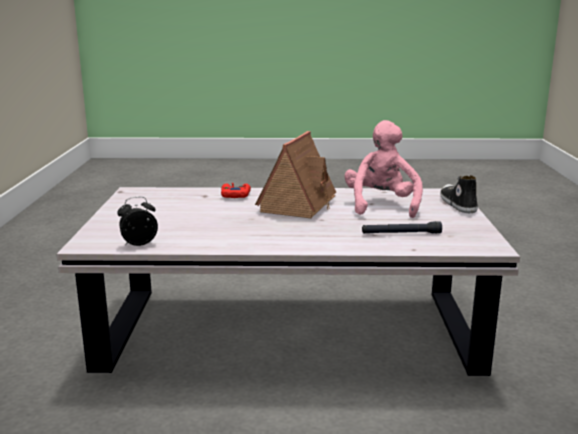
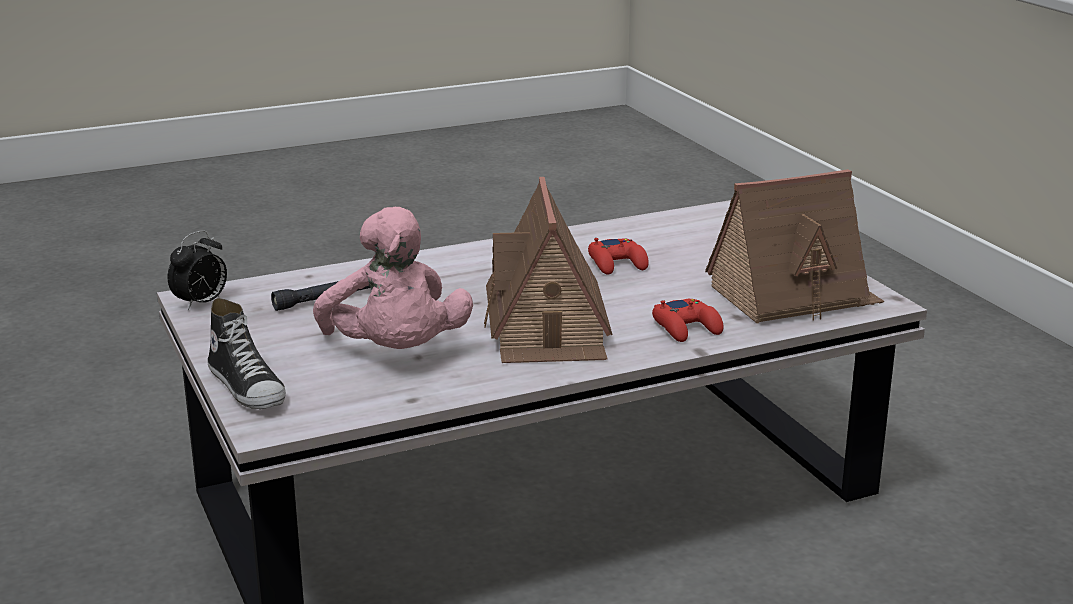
camera: 155 degrees right, 5 degrees up
(139, 244) = (668, 222): alarm clock -> alarm clock (201, 303)
(162, 198) = (792, 295): none -> toy house
(217, 225) = (617, 263): none -> red game controller

